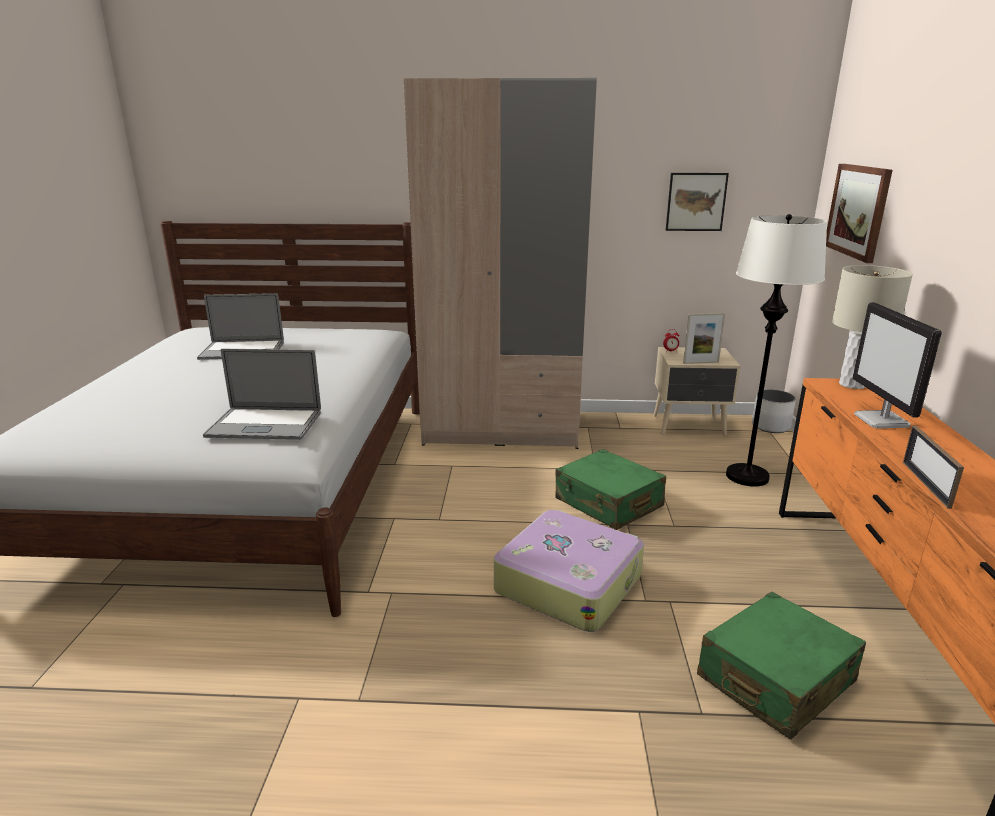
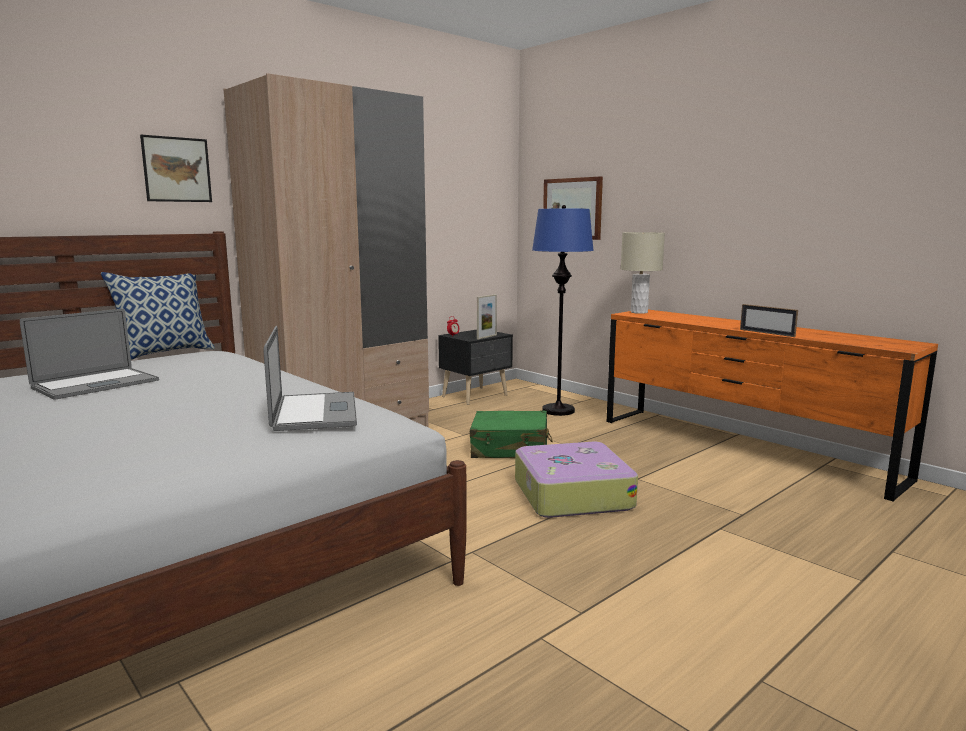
camera: 45 degrees left, 10 degrees down
(265, 424) = (315, 412): laptop -> laptop turned 60 degrees counterclockwise
(353, 325) = (165, 353): none -> pillow
(690, 426) = (476, 396): beige nightstand -> black nightstand
(696, 202) = (450, 211): picture -> picture (177, 169)
(746, 476) = (558, 411): white floor lamp -> blue floor lamp
(771, 426) = (523, 384): white planter -> none
(775, 679) = (739, 487): green suitcase -> none
(882, 421) = (690, 320): monitor -> none

